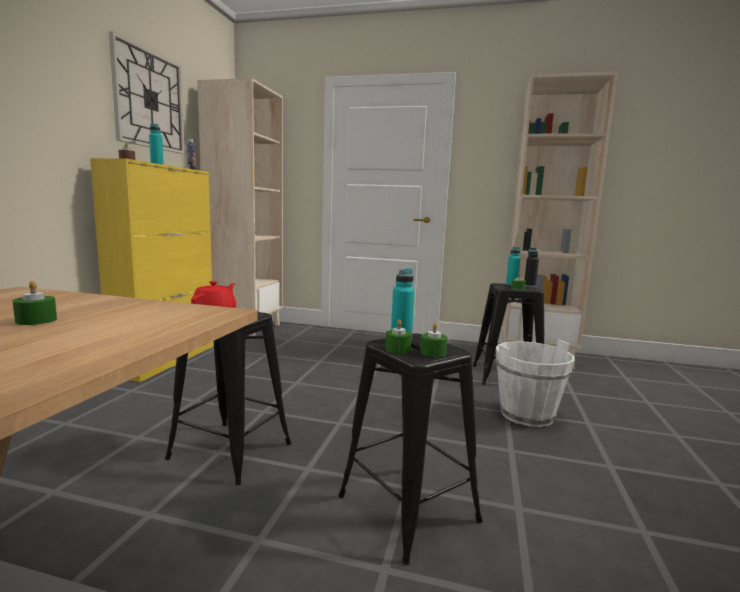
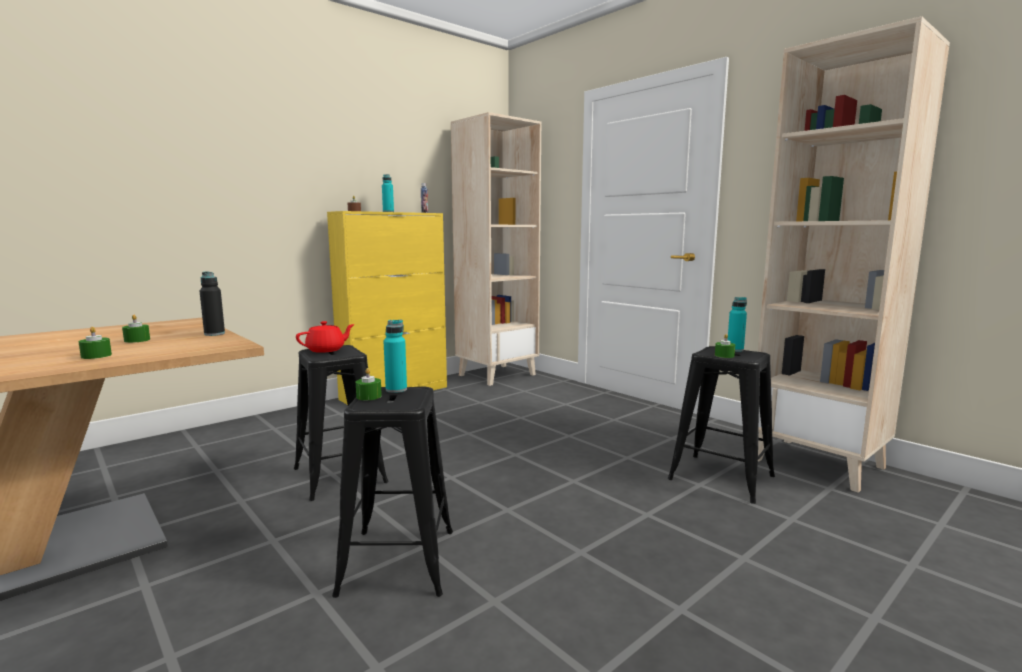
camera: 35 degrees right, 0 degrees up
(149, 100) = (394, 151): wall clock -> none
(433, 352) = (387, 404): green candle -> green candle (96, 356)
(527, 415) = (668, 525): white bucket -> none
(529, 286) = (757, 354): black bottle -> black bottle (214, 334)

